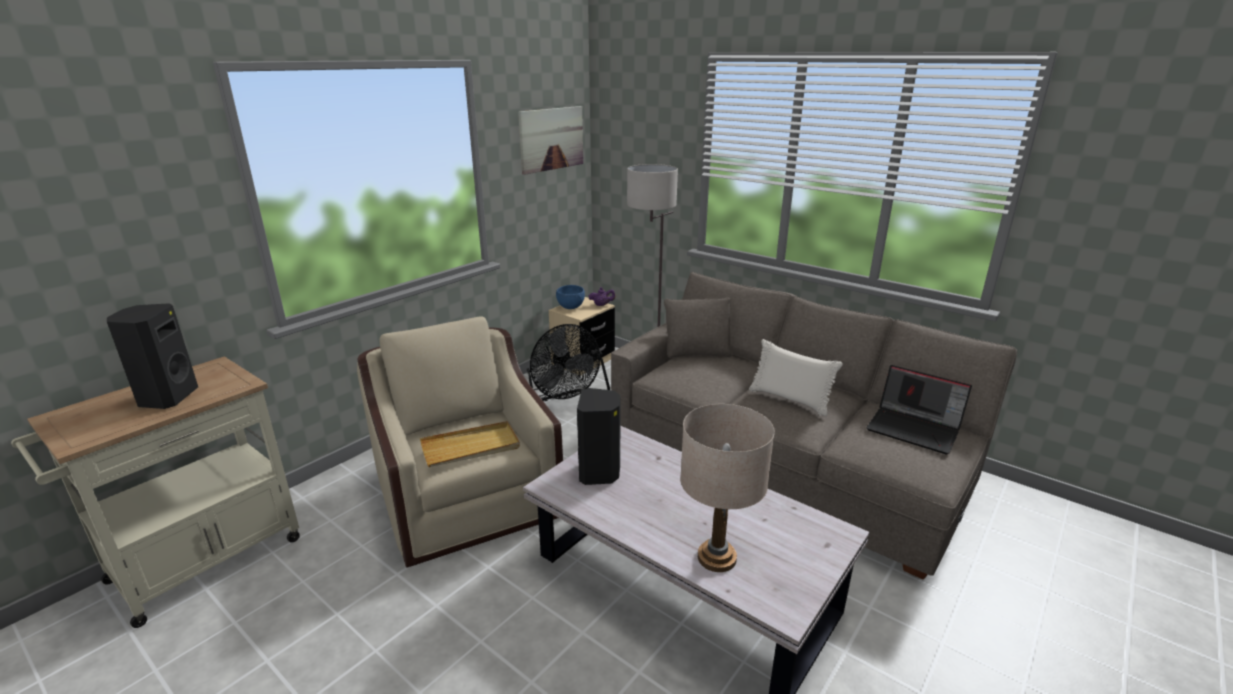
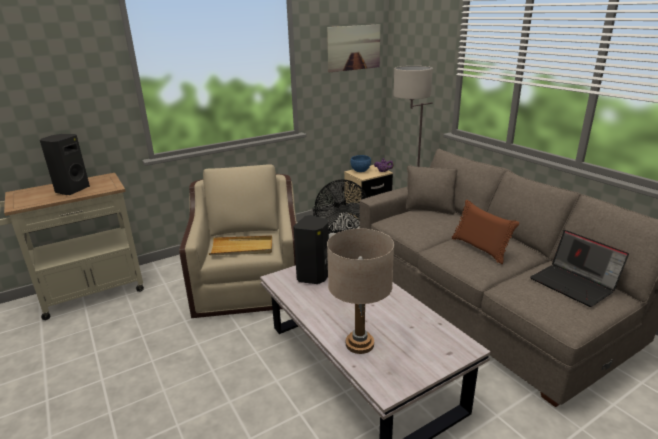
camera: 20 degrees right, 0 degrees up
(790, 400) = (480, 249): white pillow -> brown pillow

